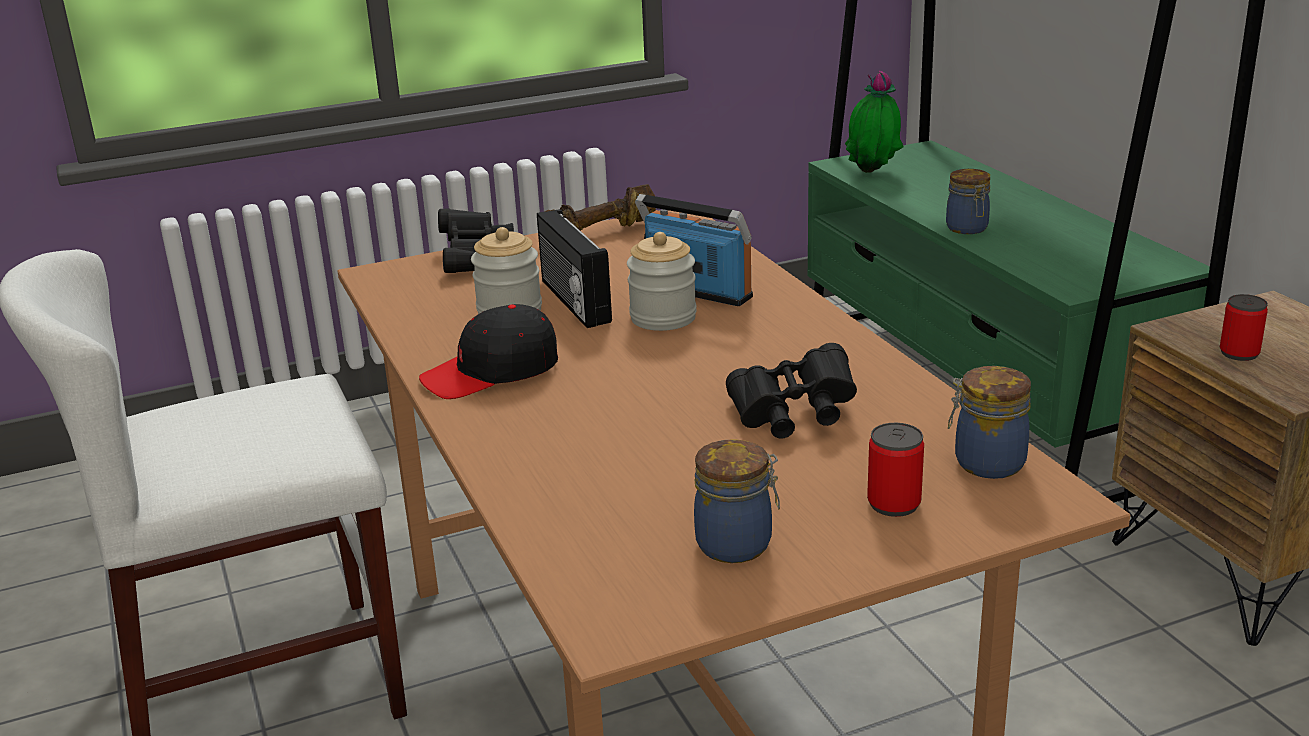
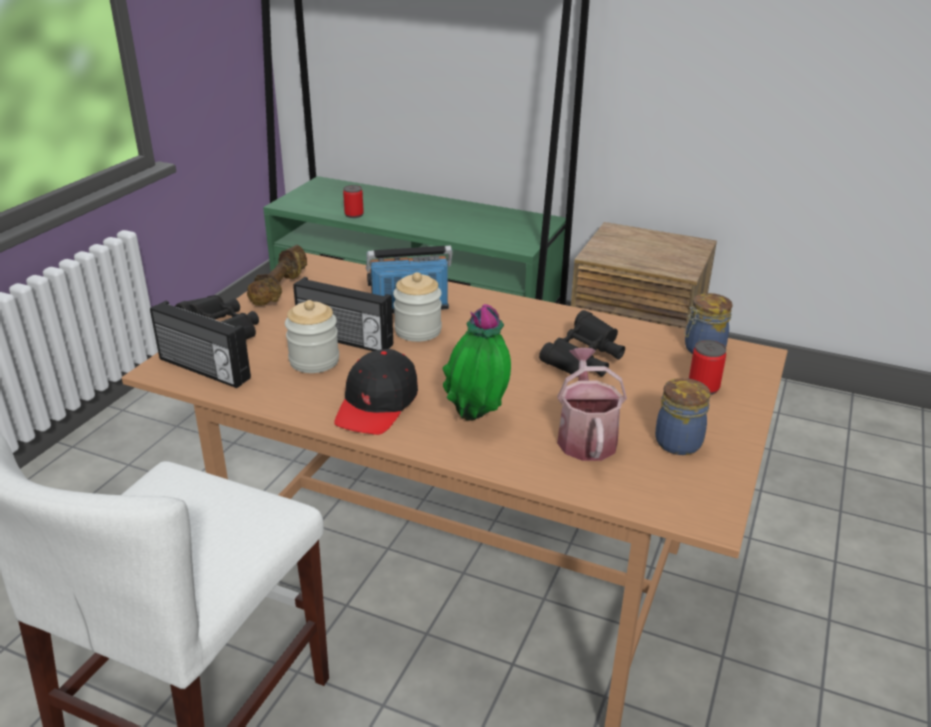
camera: 45 degrees left, 5 degrees up
(405, 285) = (203, 369): none -> radio
(639, 489) = (585, 436): none -> watering can
(872, 174) = (316, 205): potted plant -> potted plant (477, 419)
(967, 229) = (420, 227): jar -> none
(1239, 353) = (637, 258): can -> can (354, 215)

